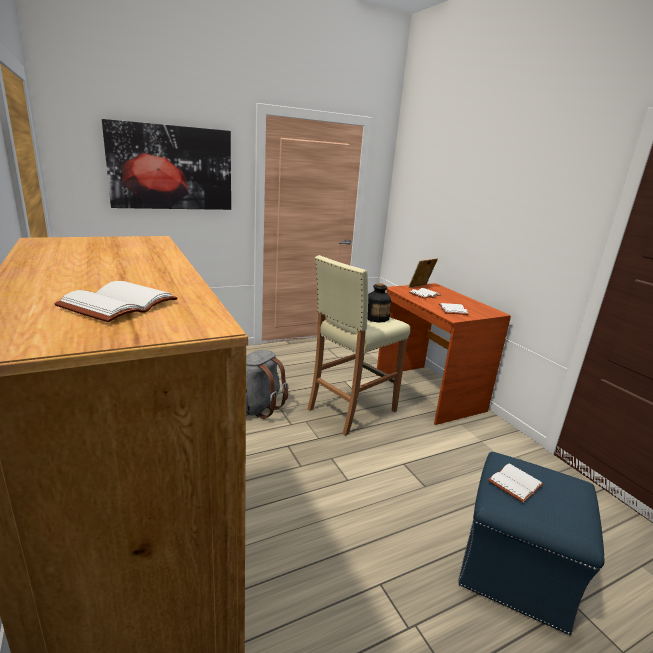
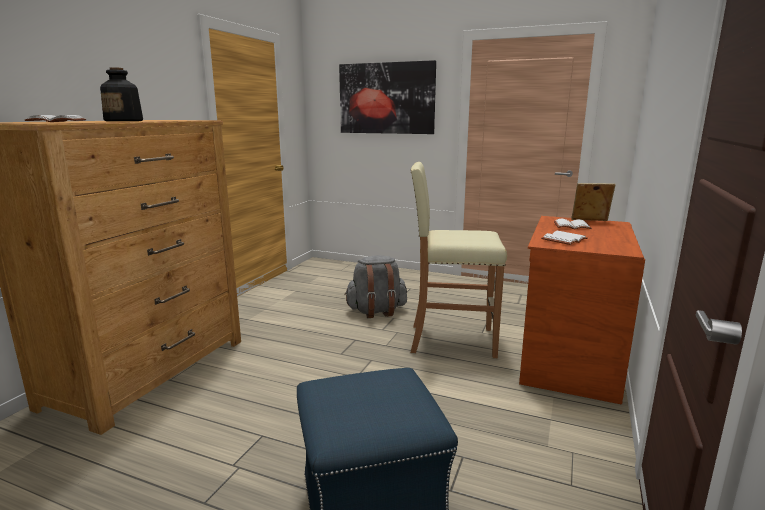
camera: 50 degrees right, 5 degrees down
(376, 318) = (477, 237): bottle -> bottle (124, 121)
(514, 482) = (362, 383): white book -> none

